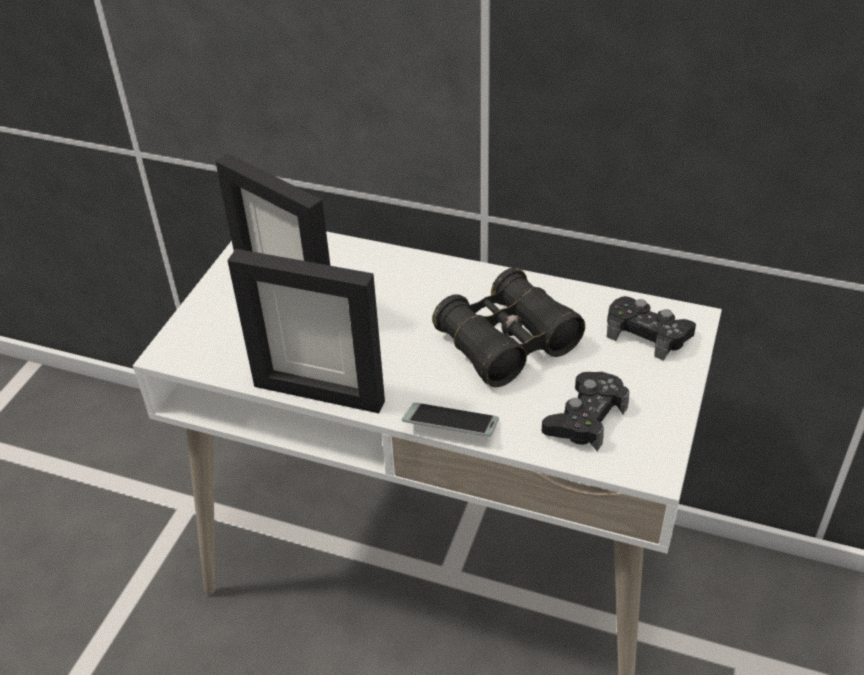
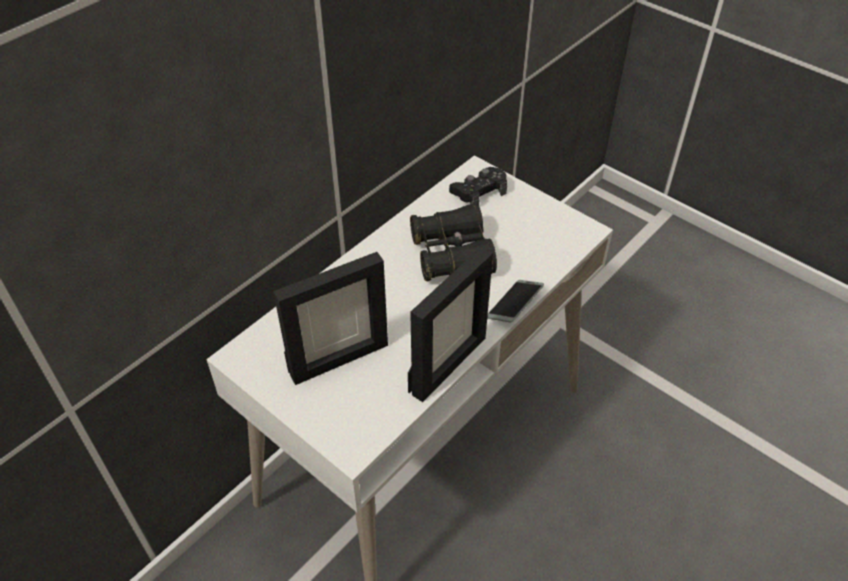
camera: 70 degrees left, 5 degrees up
(585, 418) = (536, 243): black game controller -> none

